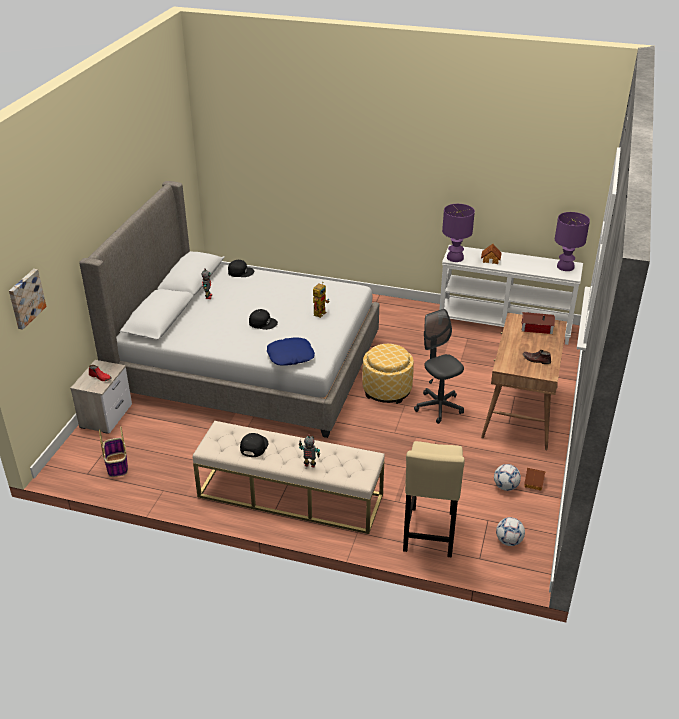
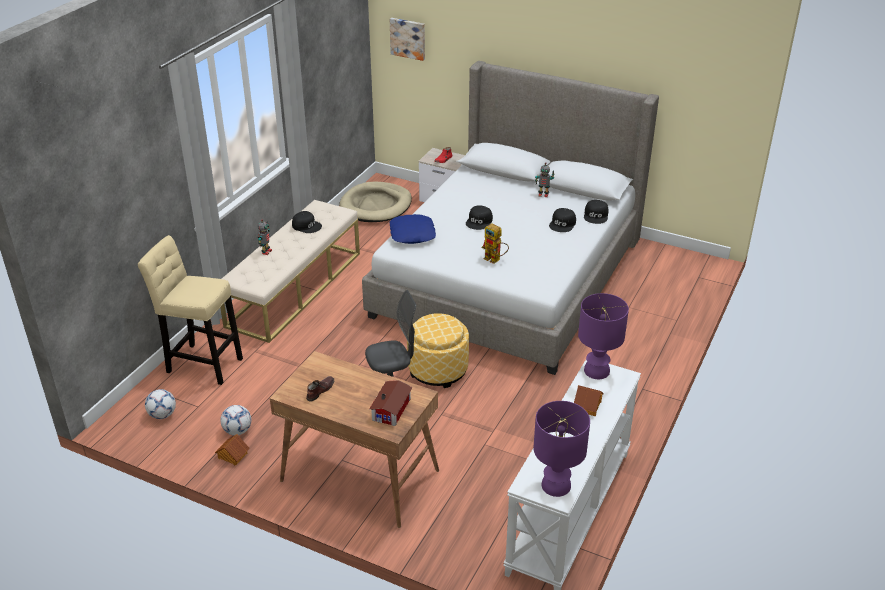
camera: 100 degrees right, 0 degrees up
(117, 465) = (376, 205): basket -> beige dog bed
(257, 285) = (563, 224): none -> black cap

